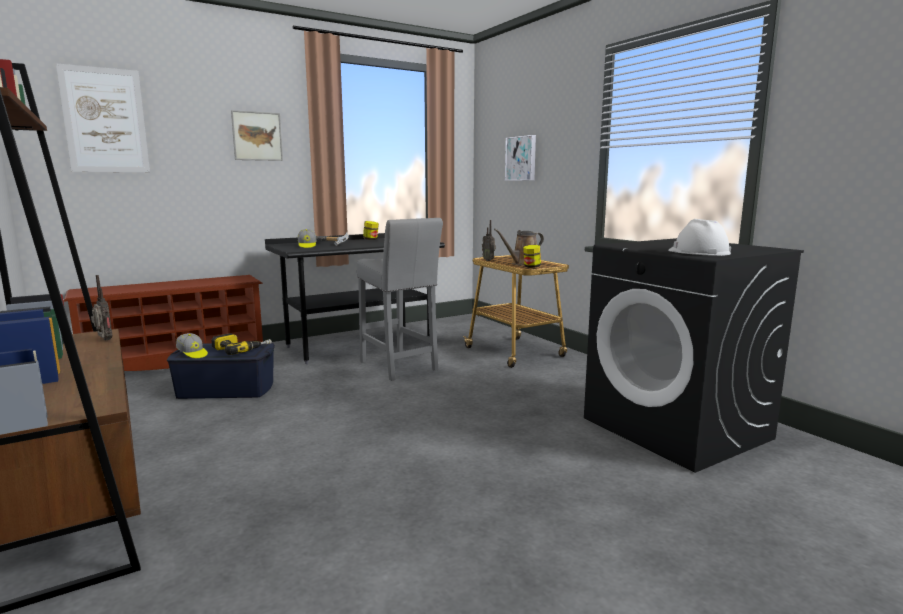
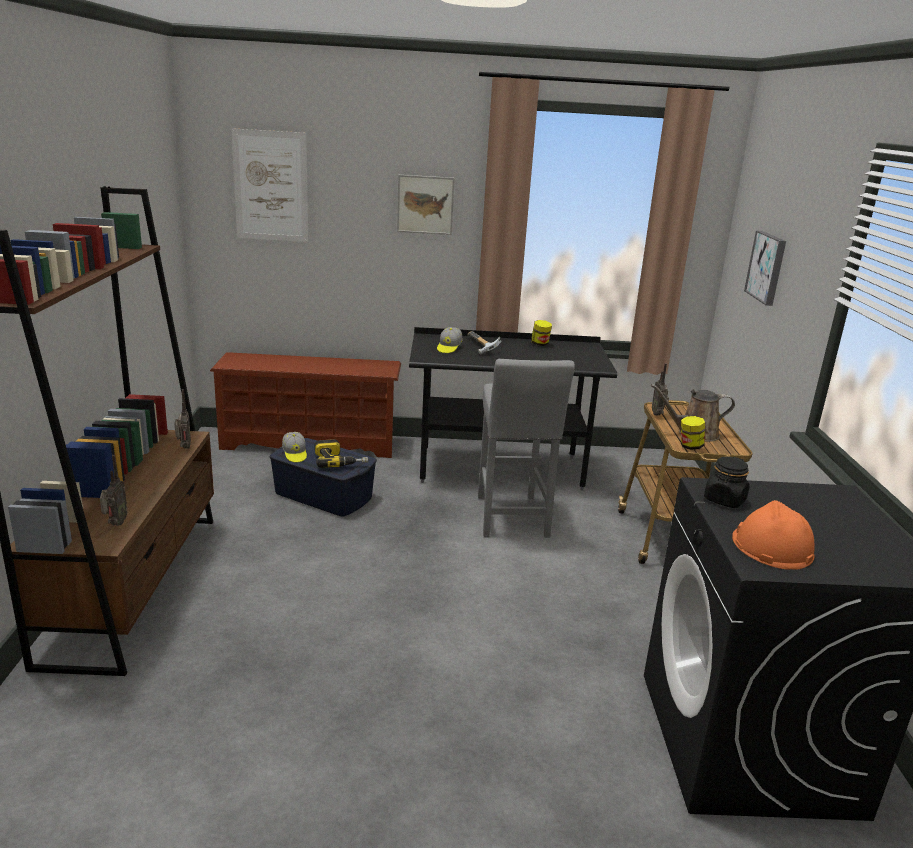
camera: 30 degrees right, 10 degrees up
(91, 394) = (115, 524): none -> radio
(636, 246) = (724, 500): none -> black jar
(698, 252) = (771, 547): white hard hat -> orange hard hat

